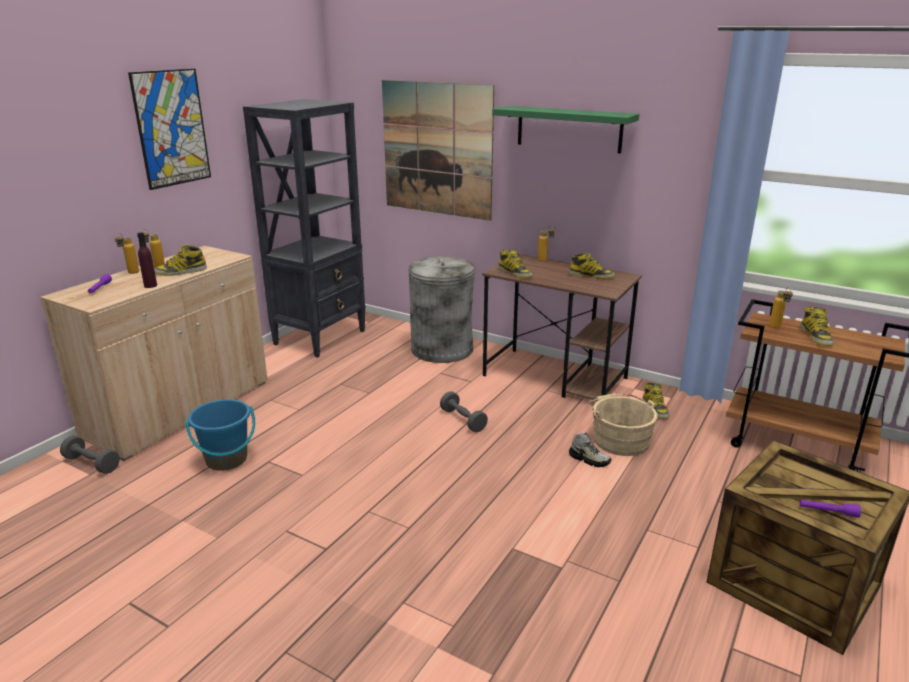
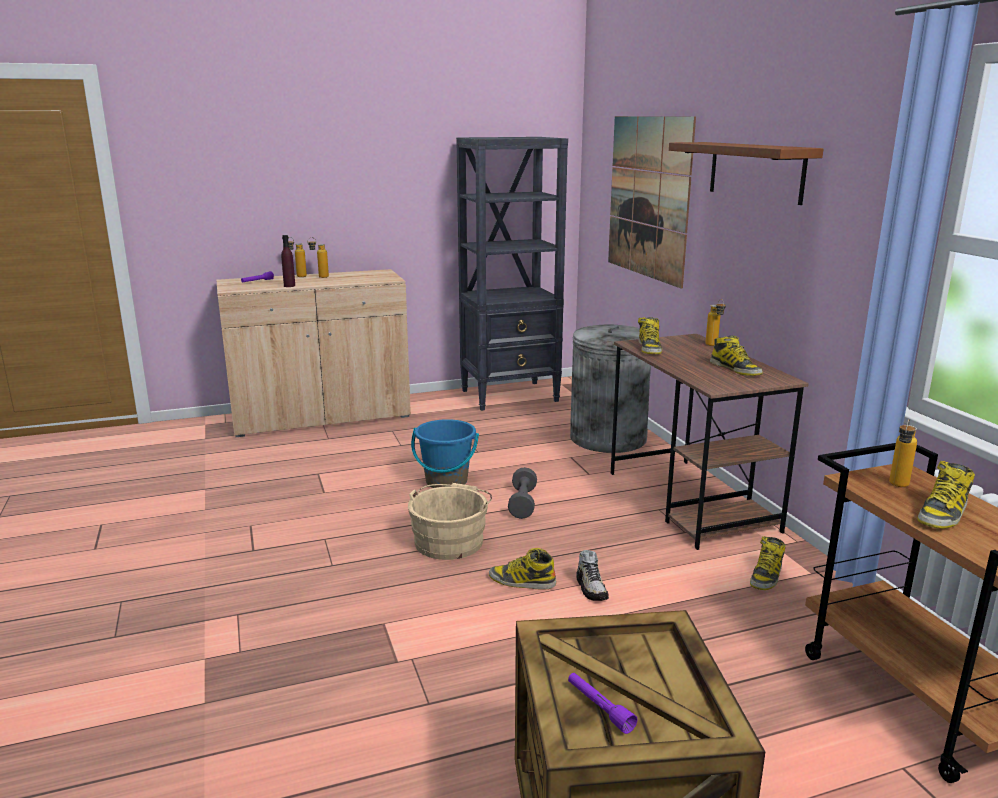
camera: 40 degrees right, 5 degrees down
(92, 464) = (216, 432): grey dumbbell -> none
(171, 128) = (372, 151): picture -> none
(181, 272) = (329, 281): boot -> boot (521, 581)
(226, 460) = (294, 461): blue bucket -> blue bucket (446, 482)
(569, 129) = (755, 171): green shelf -> brown shelf
(619, 439) = (662, 585): beige bucket -> beige bucket (450, 540)

